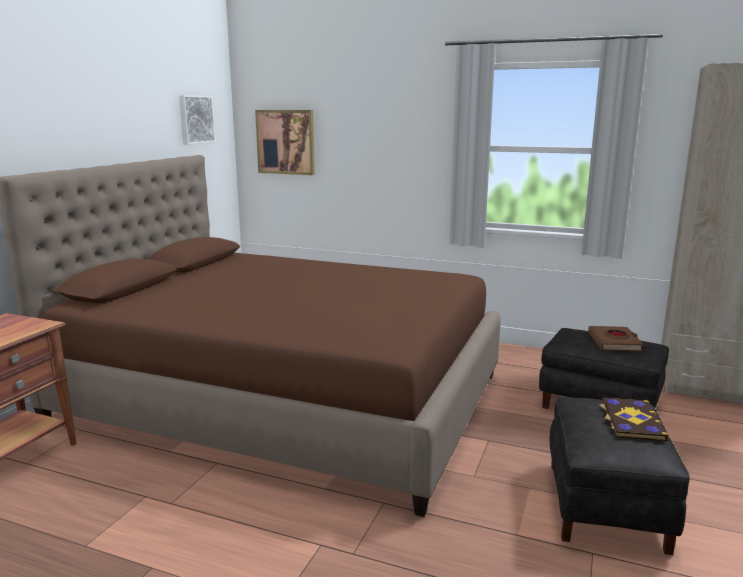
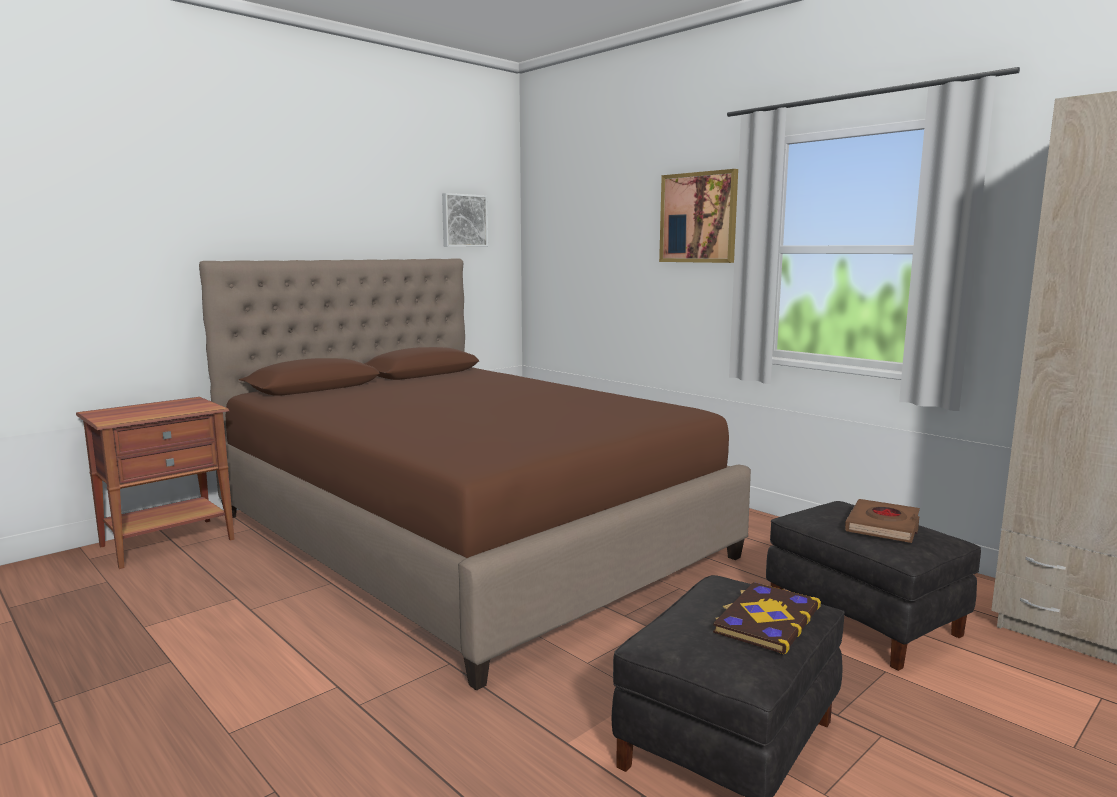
camera: 25 degrees right, 5 degrees down
(286, 142) = (566, 248): picture -> picture (698, 217)

